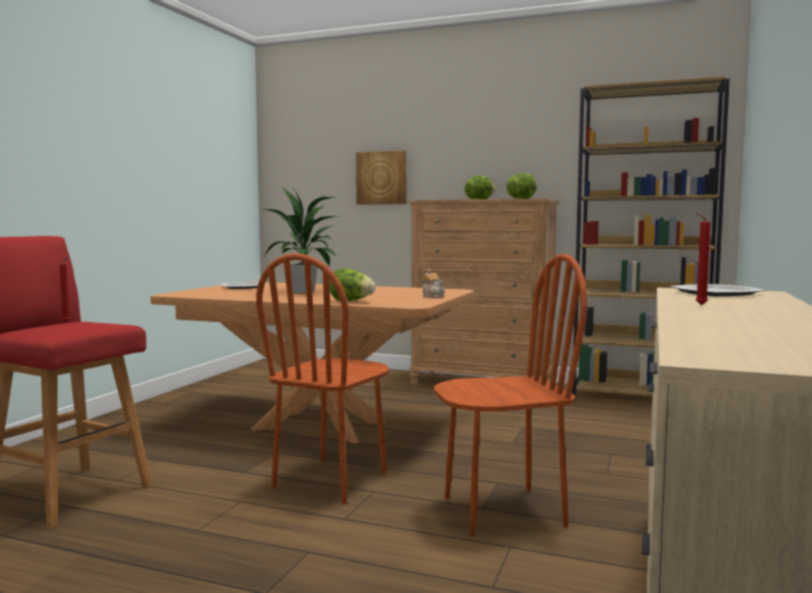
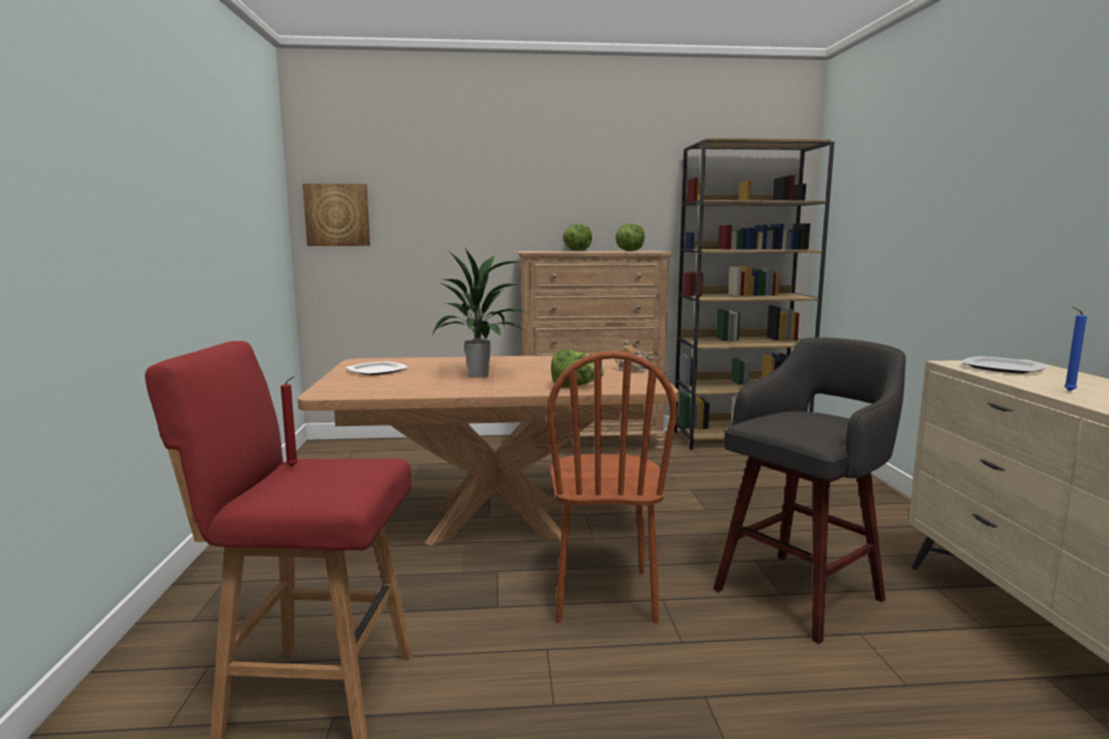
camera: 25 degrees left, 5 degrees up
(382, 178) = (459, 222): picture -> picture (337, 215)
(503, 511) = (801, 593): brown chair -> grey stool
(699, 305) = (1067, 391): red candle -> blue candle

